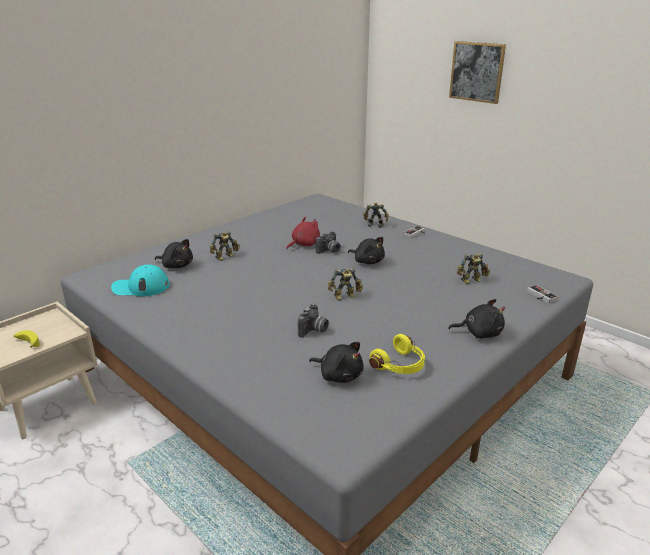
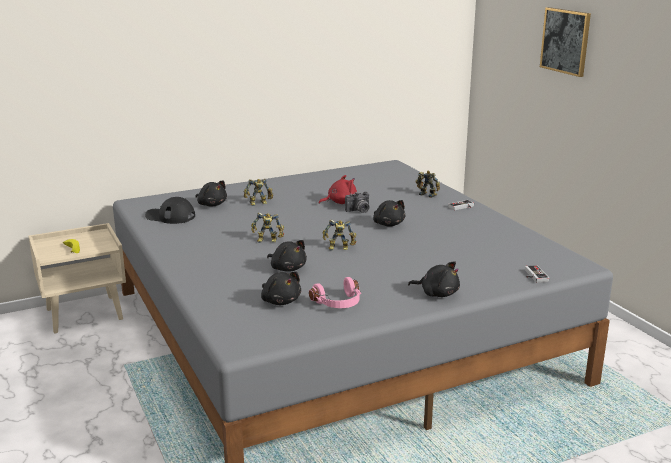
camera: 20 degrees right, 5 degrees down
(140, 287) = (170, 216): turquoise cap -> black cap
(313, 331) = (287, 268): camera -> black plush toy
(400, 365) = (339, 303): yellow headphones -> pink headphones
(472, 281) = (476, 254): toy robot -> toy robot (268, 241)

